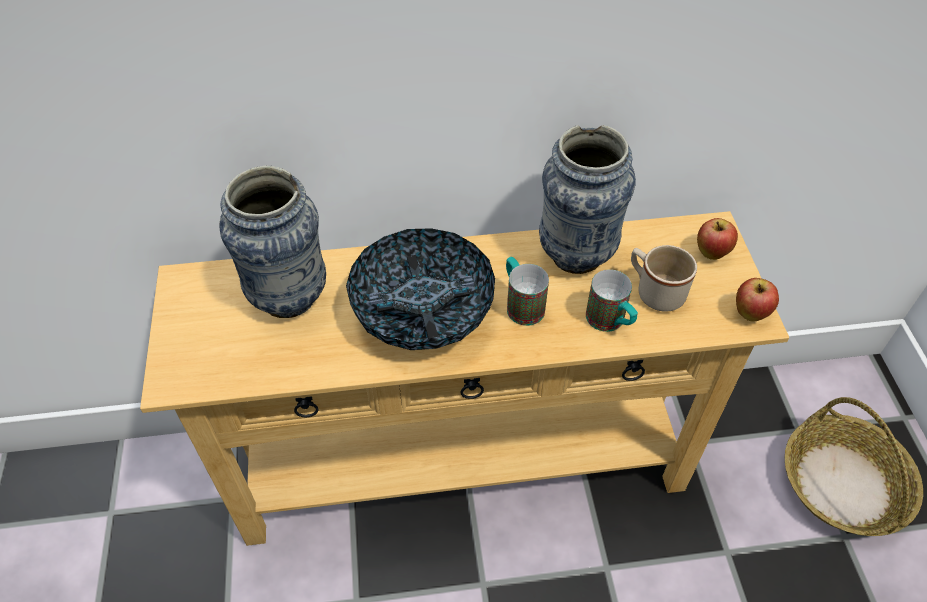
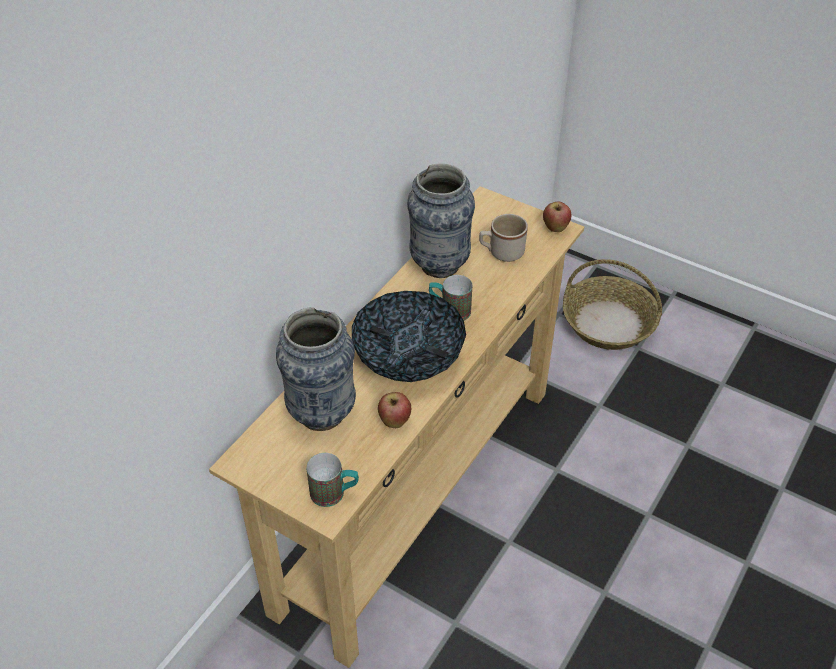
camera: 50 degrees left, 5 degrees down
(610, 322) = (503, 284): mug -> mug (335, 494)
(711, 253) = (500, 213): apple -> apple (394, 422)

